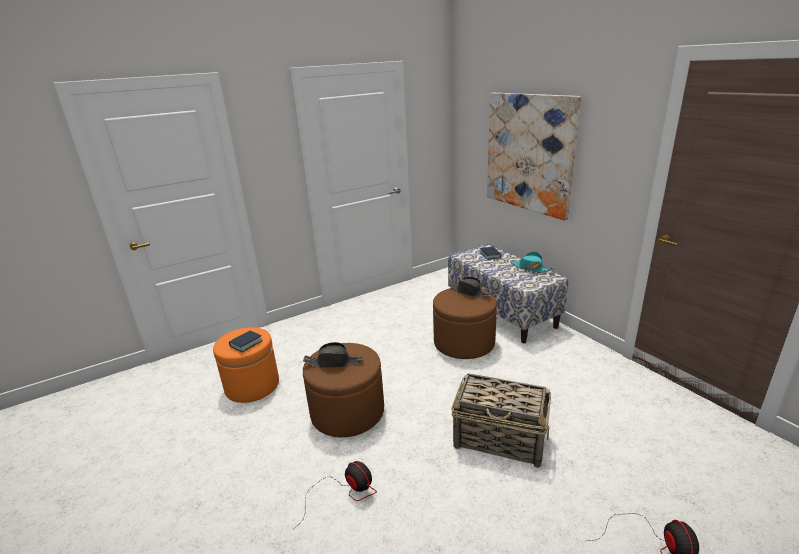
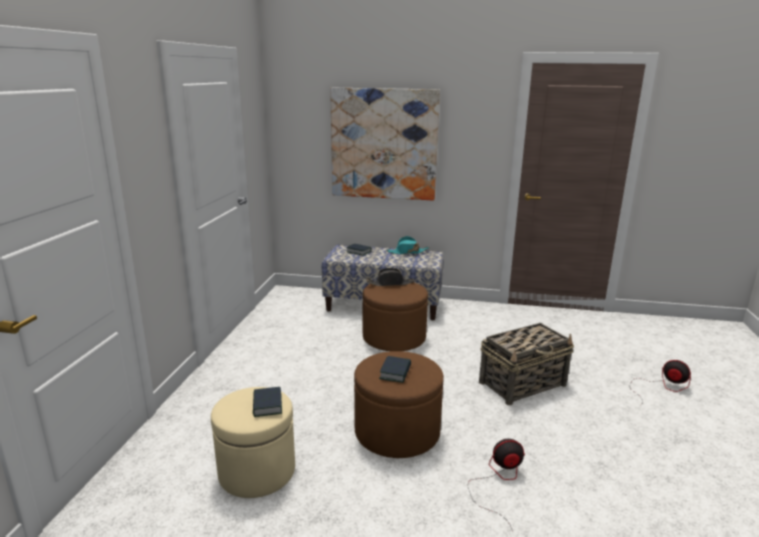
camera: 50 degrees left, 5 degrees down
(252, 385) = (257, 471): orange ottoman -> beige ottoman
(334, 362) = (395, 372): black hat -> book

